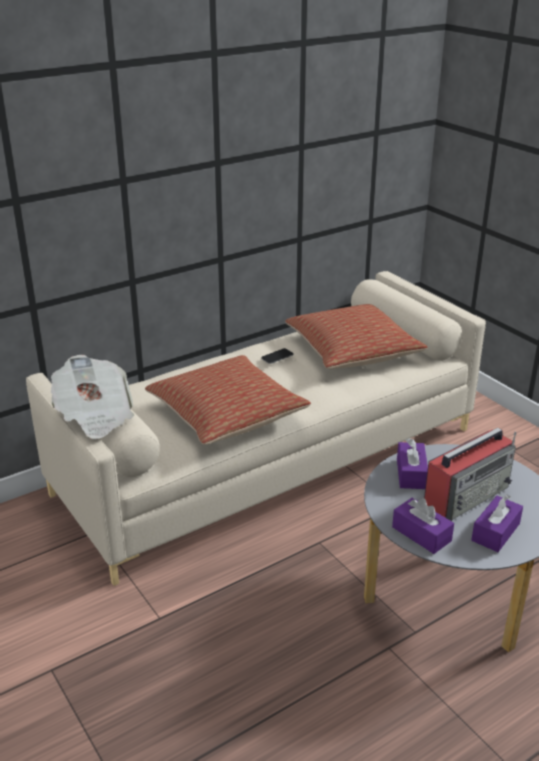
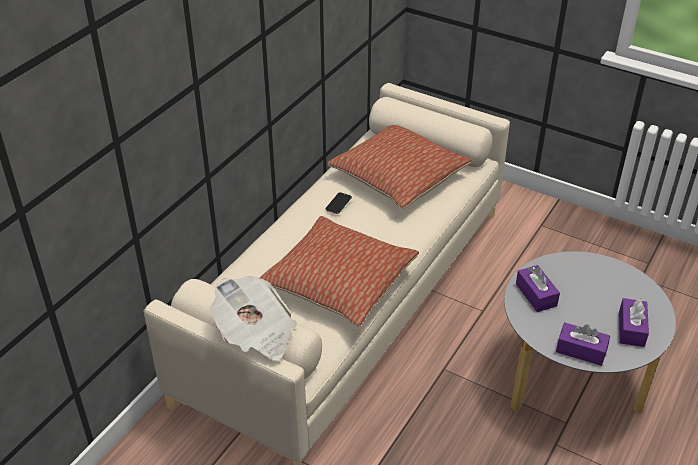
camera: 25 degrees left, 10 degrees up
(467, 495) = (590, 301): radio -> none

